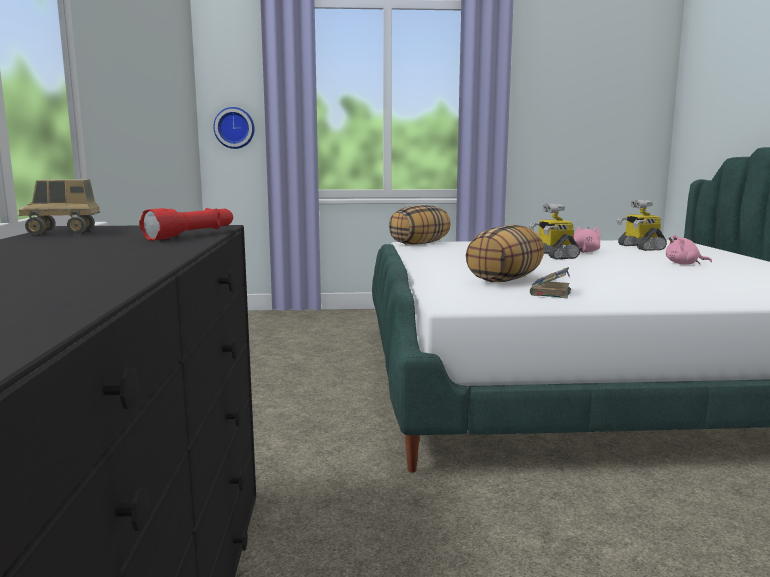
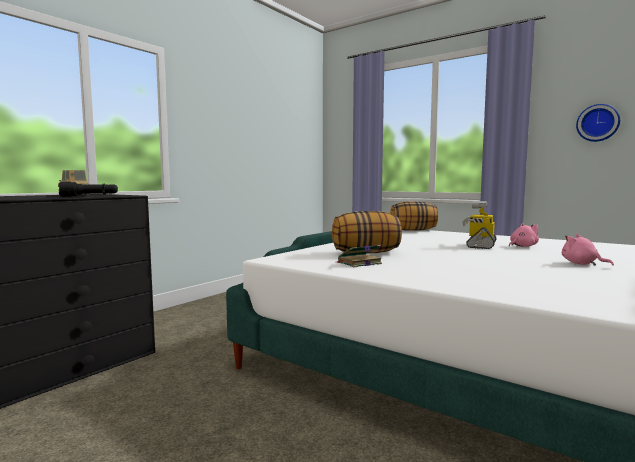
camera: 40 degrees right, 5 degrees down
(192, 235) = (89, 196): red flashlight -> black flashlight
(234, 128) = (340, 152): wall clock -> wall clock (597, 123)
(640, 247) = (600, 249): toy robot -> none

